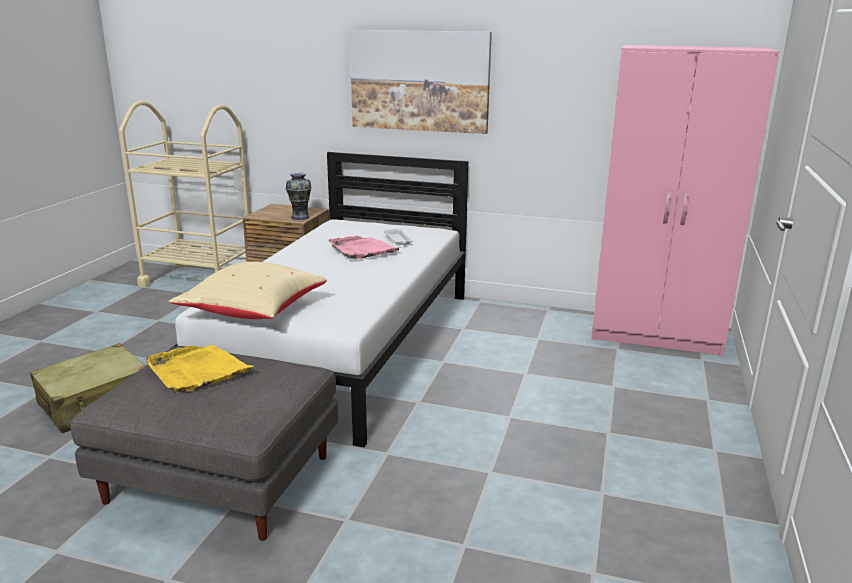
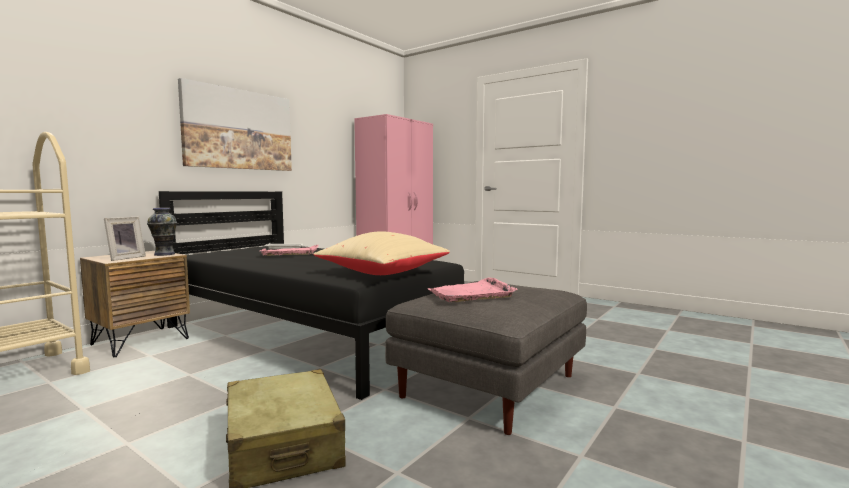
camera: 70 degrees left, 15 degrees down
(197, 371) = (471, 294): yellow tray -> pink tray
(271, 214) = (124, 258): none -> picture frame
(346, 345) = (310, 334): white bed -> black bed

